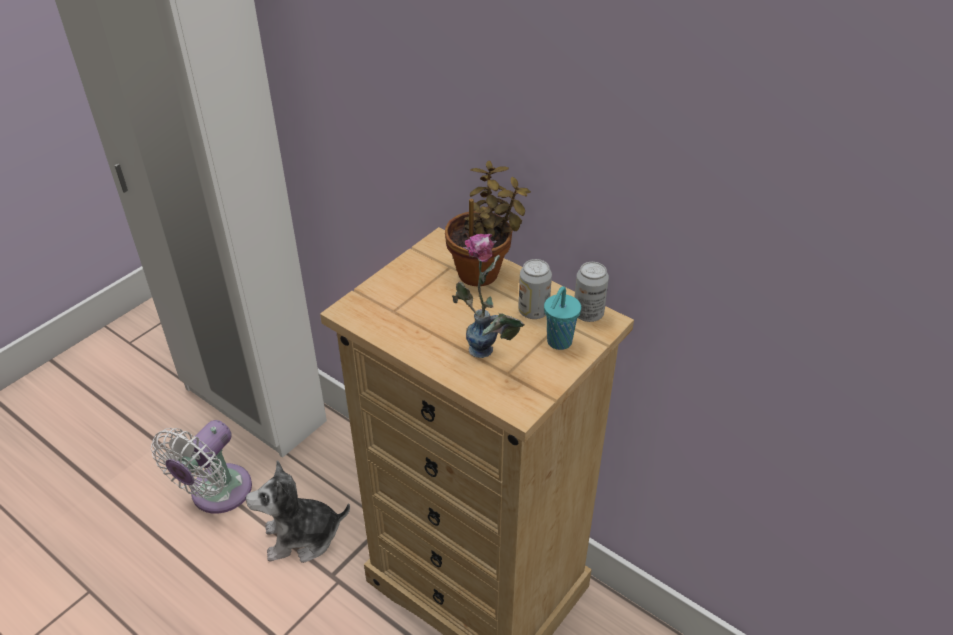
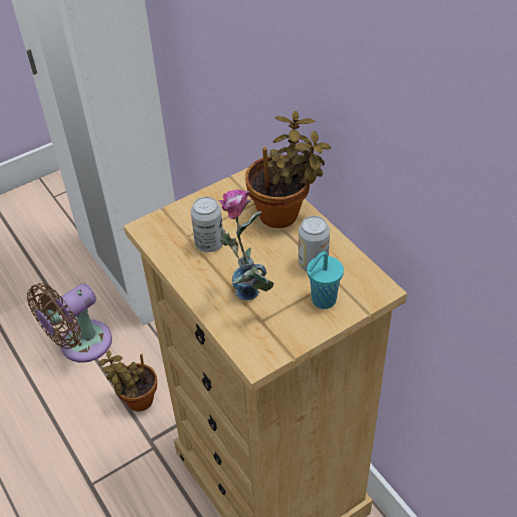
camera: 20 degrees right, 5 degrees up
(216, 494) = (81, 345): white fan -> brown fan
(302, 537) = (137, 400): plush toy -> potted plant
(588, 314) = (364, 277): can -> can (209, 244)

